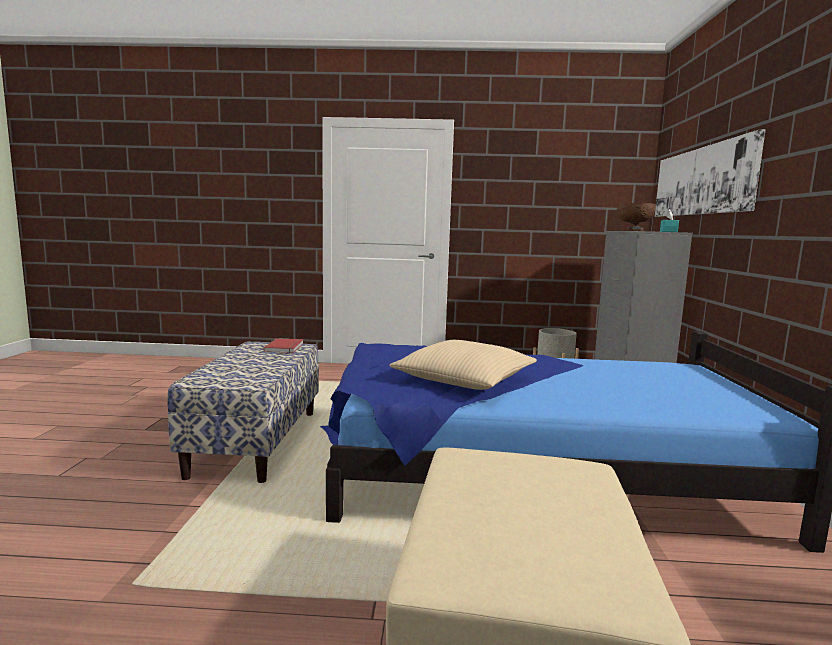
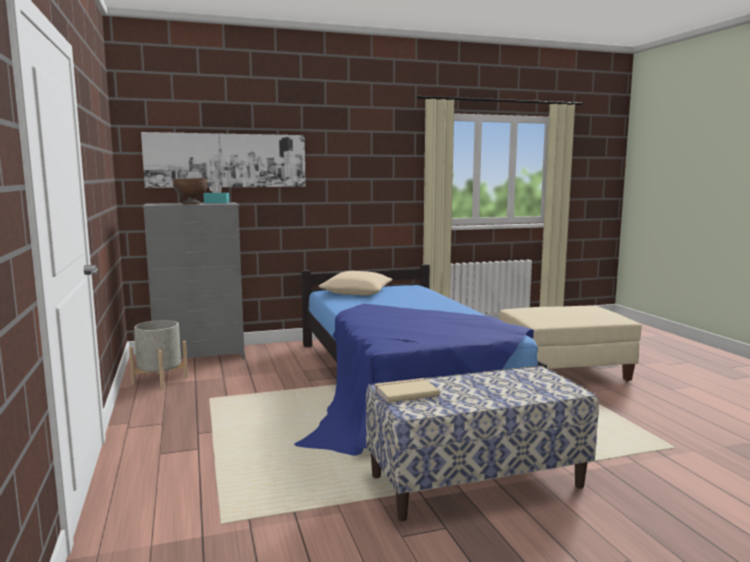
camera: 110 degrees left, 0 degrees up
(286, 347) = (405, 392): red book -> beige book
(464, 379) = (448, 318): beige pillow -> beige pillow (357, 292)

